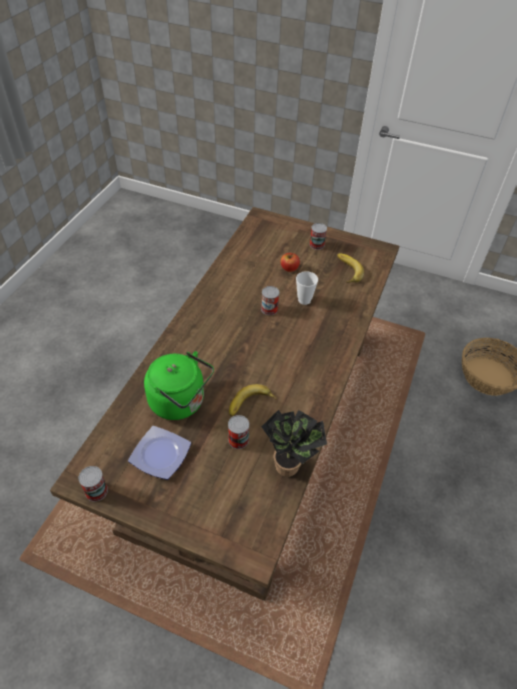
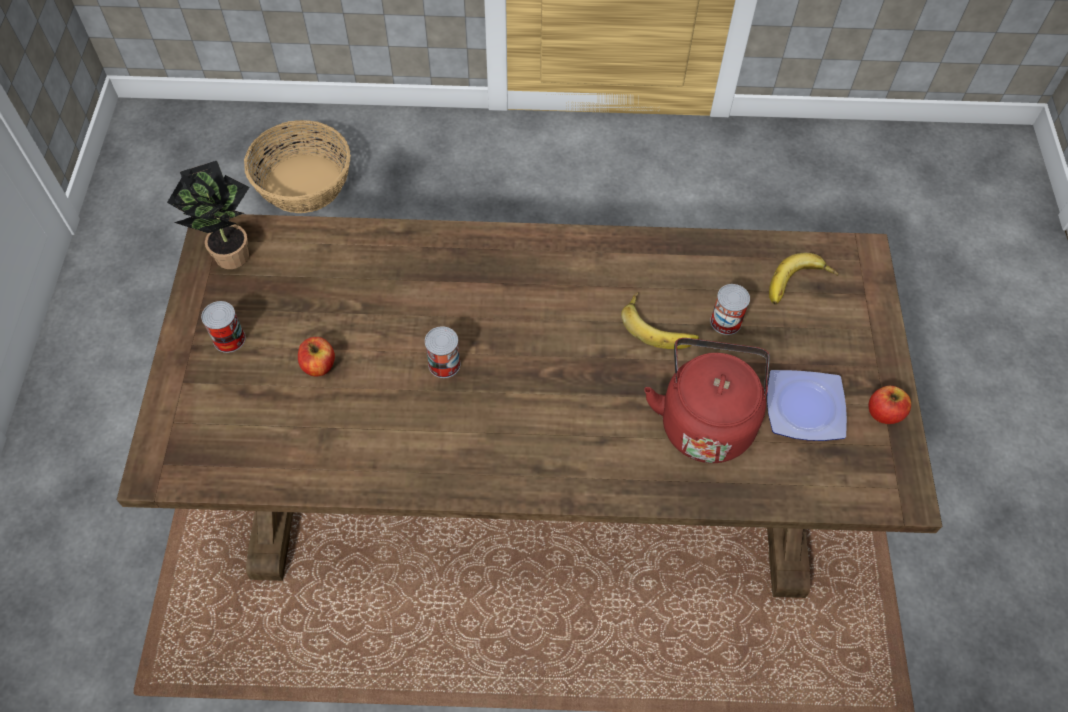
camera: 110 degrees left, 10 degrees up
(96, 491) = (905, 462): can -> none
(132, 497) = (884, 413): none -> apple
(180, 402) = (705, 420): green kettle -> red kettle
(290, 464) = (728, 252): potted plant -> potted plant (229, 252)
(304, 300) = (400, 318): cup -> none
(346, 270) = (295, 275): banana -> banana (799, 286)

